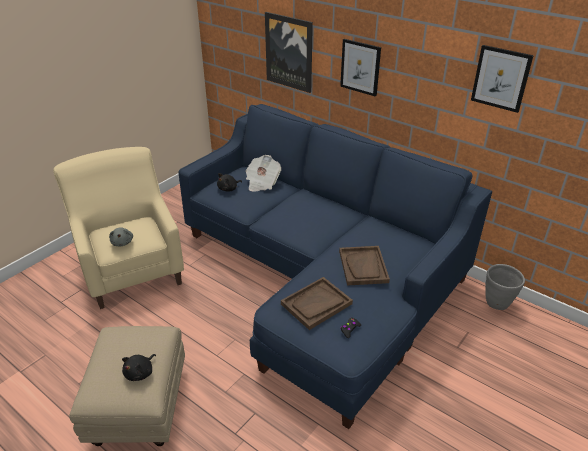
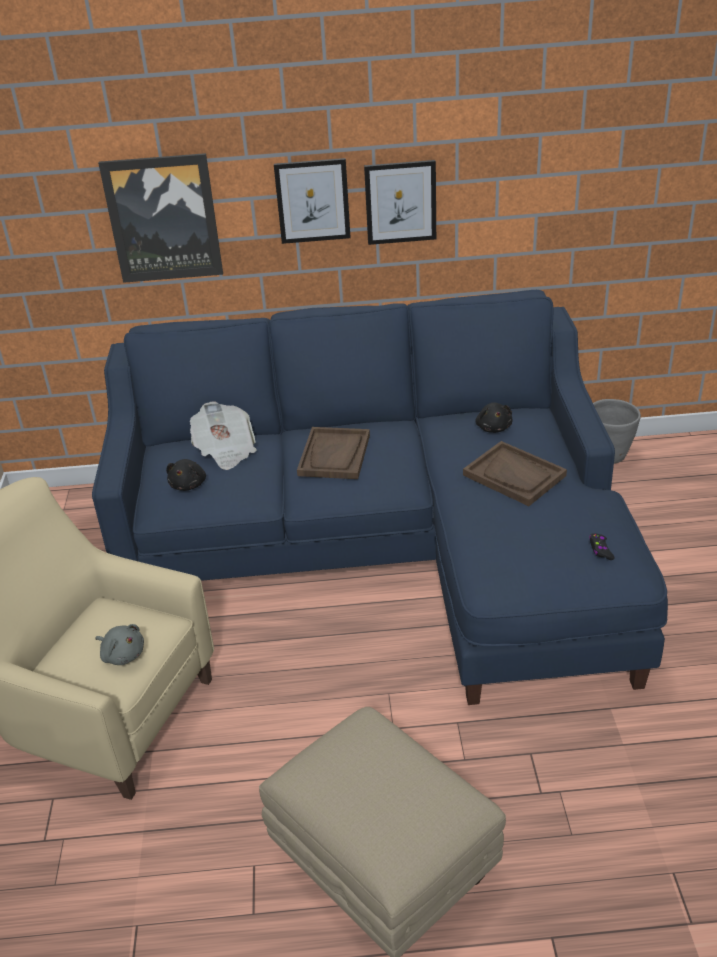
camera: 40 degrees left, 0 degrees up
(140, 373) = (422, 784): black plush toy -> black plush toy (493, 427)
(316, 304) = (529, 547): brown tray -> brown tray (334, 455)
(501, 78) = (543, 147): picture -> picture (400, 202)

